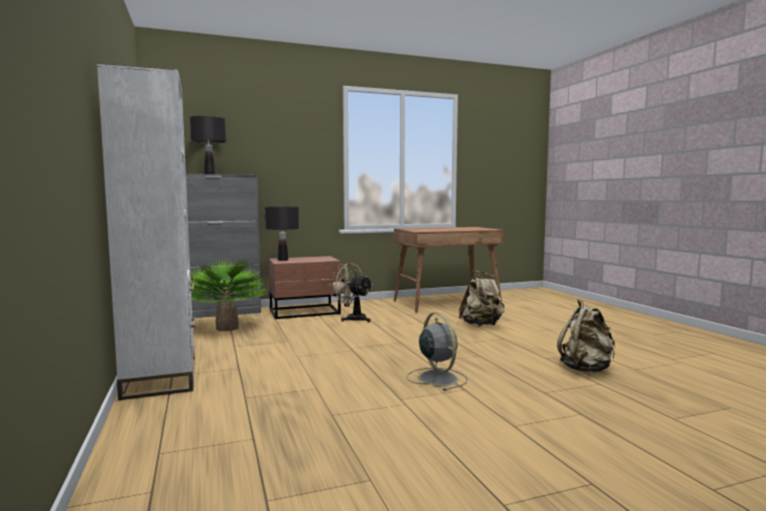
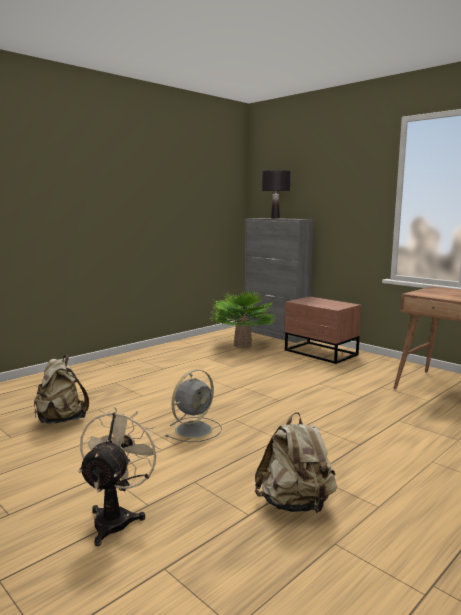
camera: 65 degrees right, 5 degrees up
(161, 378) = (131, 358): white bookcase -> none
(283, 260) = (306, 300): black table lamp -> none
(352, 318) = (328, 370): beige fan -> beige fan (116, 517)
(481, 325) = (400, 426): beige backpack -> beige backpack (61, 420)

